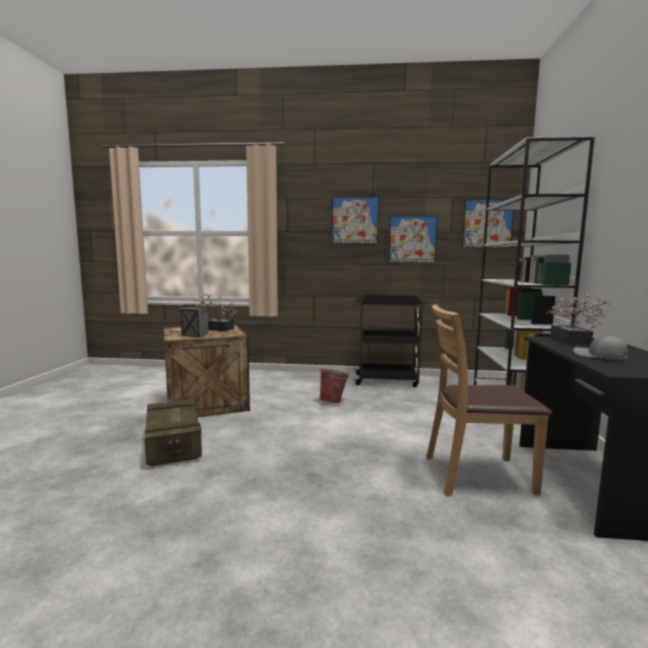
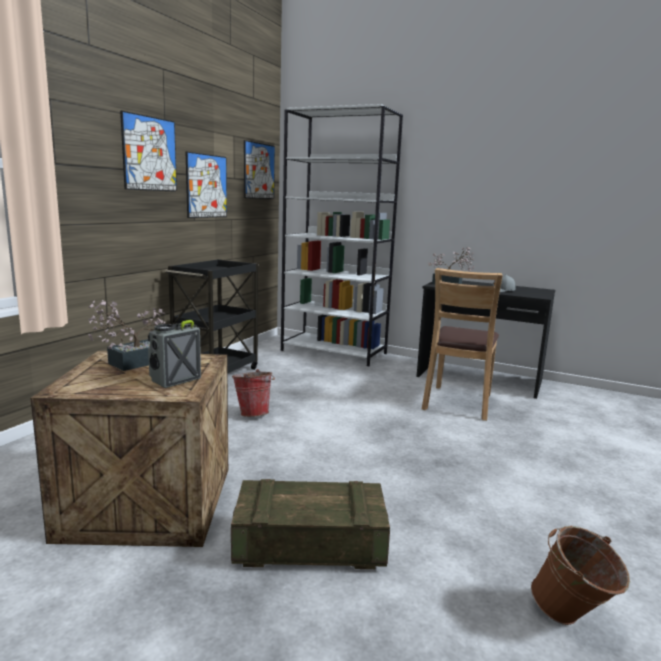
camera: 70 degrees left, 5 degrees up
(87, 549) = (572, 619): none -> brown bucket

